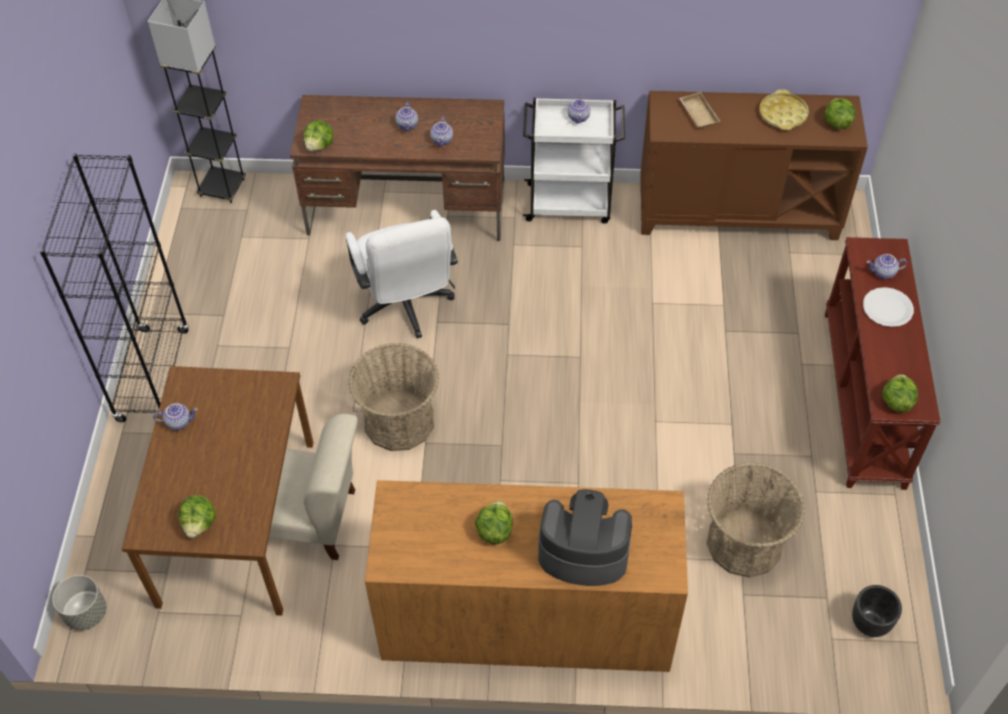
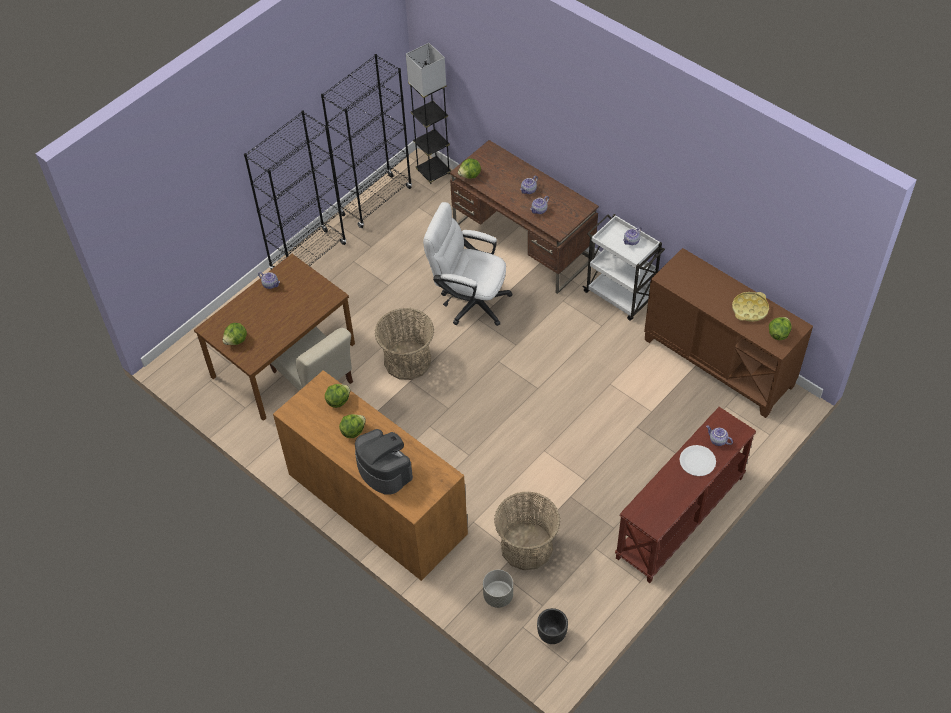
camera: 40 degrees right, 0 degrees up
(86, 613) = (179, 359): grey planter -> grey planter (498, 596)
(179, 259) = (376, 201): none -> black bookcase
(406, 307) = (469, 300): white office chair -> white office chair turned 90 degrees clockwise
(697, 114) = (696, 278): beige tray -> none
(896, 402) = (643, 513): lettuce -> lettuce (338, 401)

